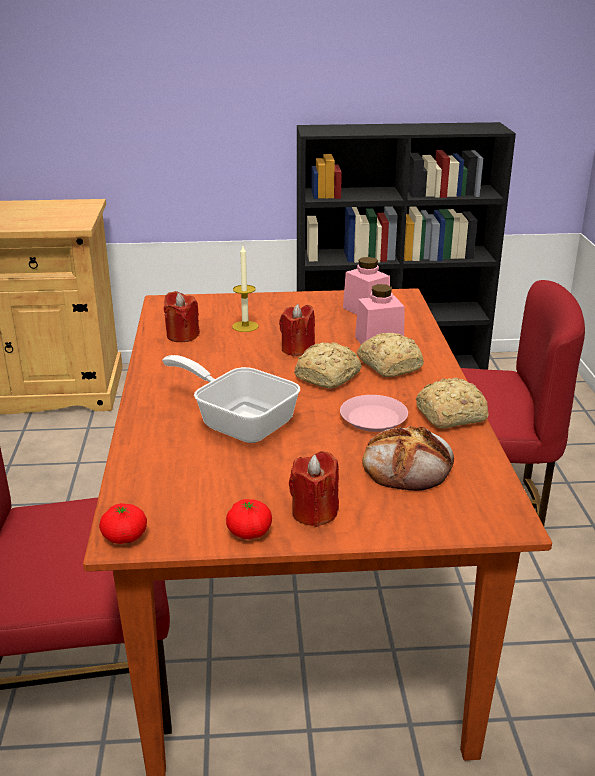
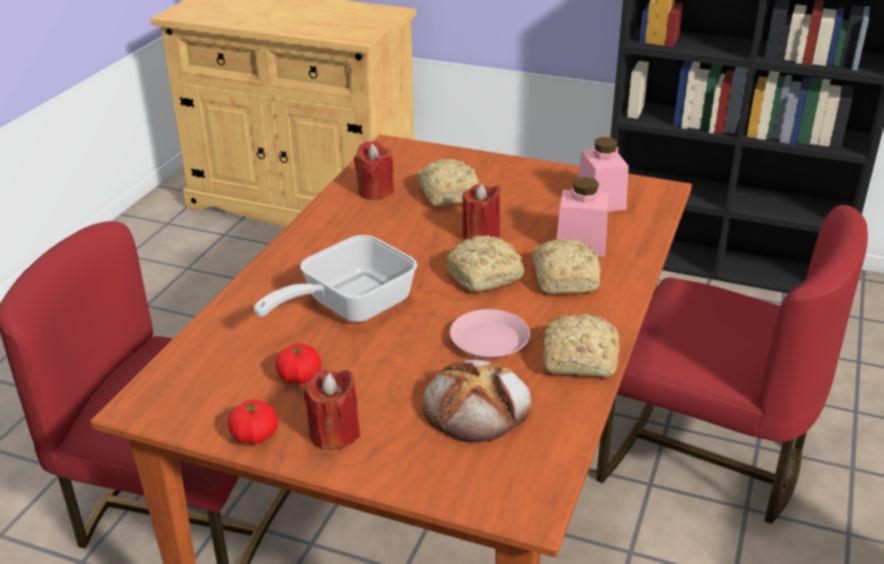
camera: 25 degrees right, 5 degrees up
(124, 537) = (143, 404): tomato -> tomato (299, 377)
(238, 421) = (348, 307): frying pan -> frying pan turned 105 degrees counterclockwise
(245, 326) = (449, 193): candle -> bread

